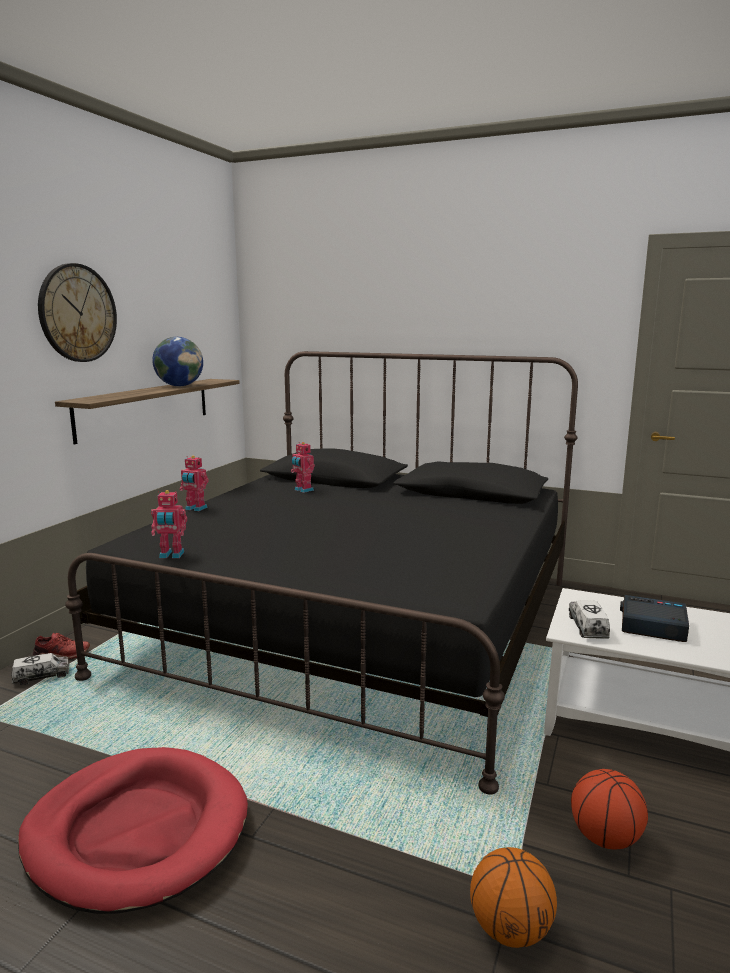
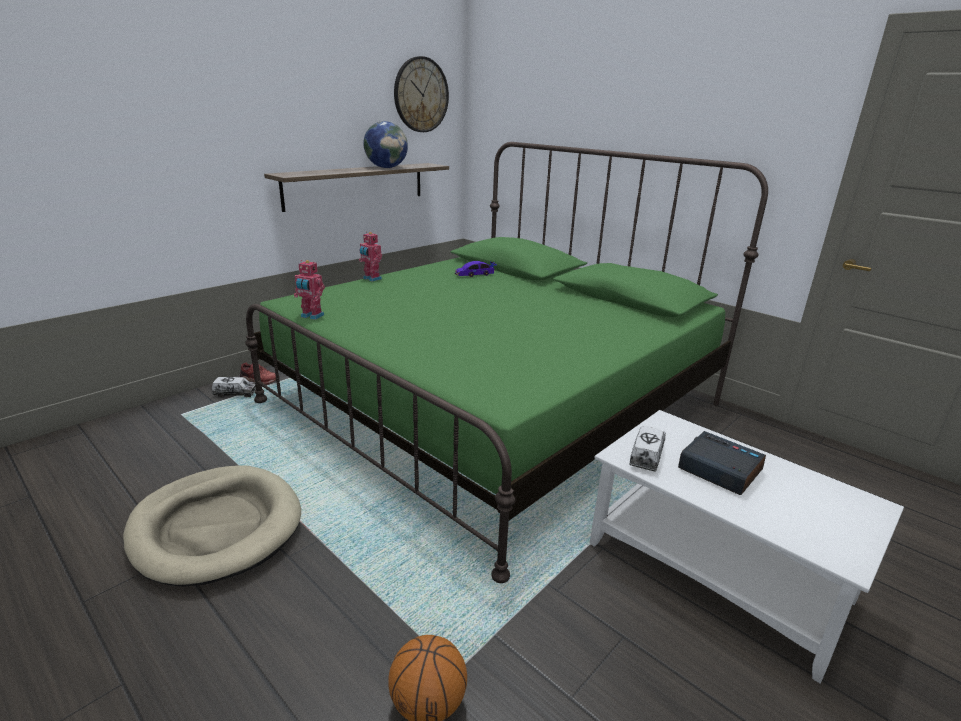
camera: 20 degrees right, 10 degrees up
(77, 313) = (288, 96): wall clock -> wall clock (421, 95)
(137, 831) = (216, 527): red dog bed -> beige dog bed
(303, 490) = (475, 274): toy robot -> toy car
(356, 624) = (493, 402): black bed -> green bed
(605, 838) = (575, 657): basketball -> none

